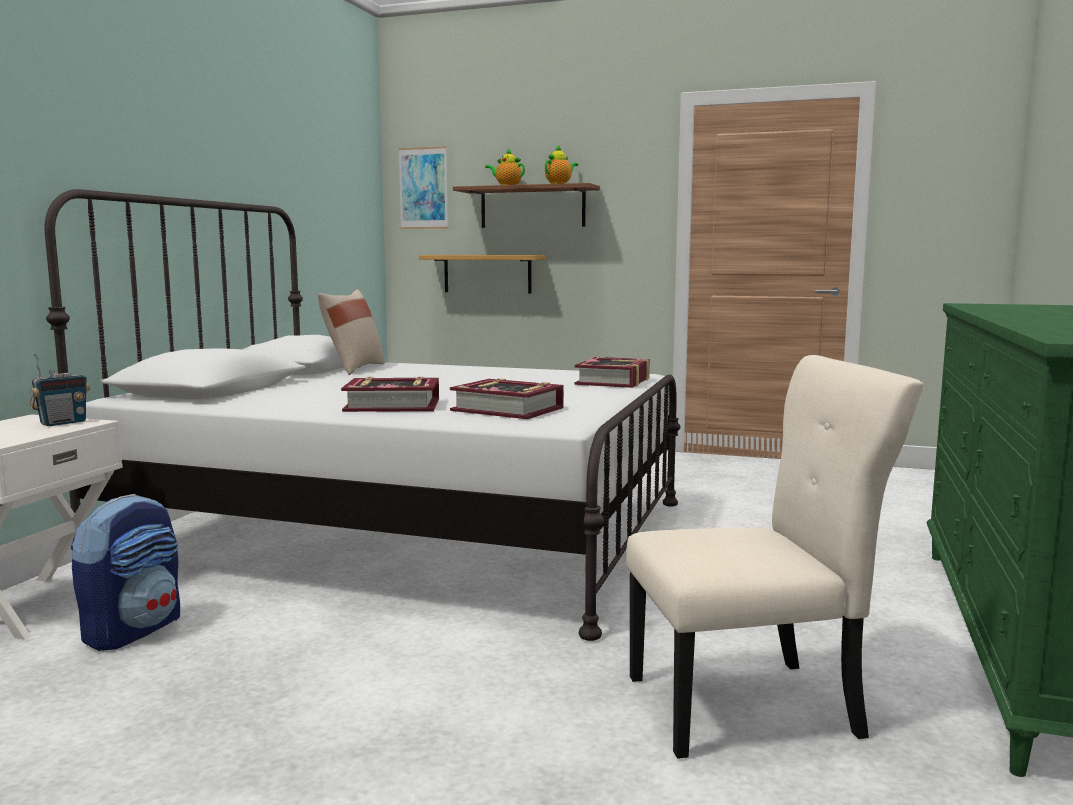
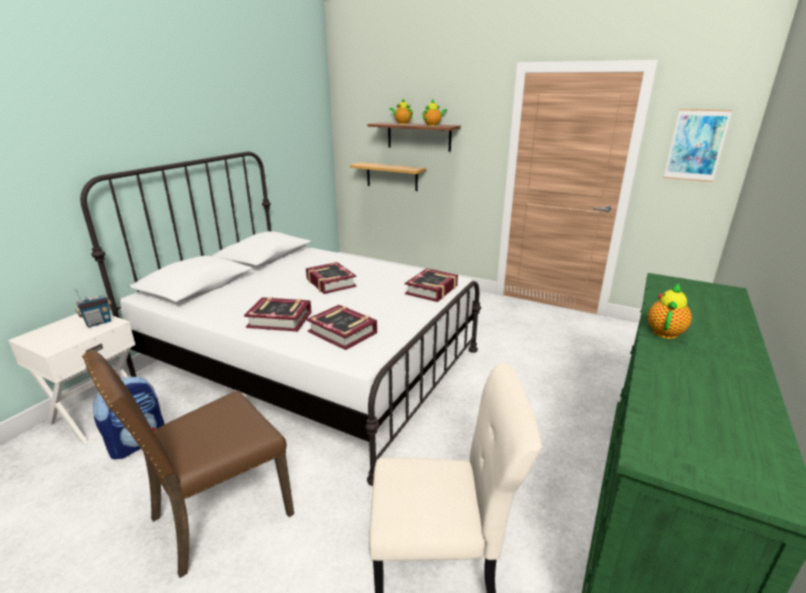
camera: 10 degrees right, 15 degrees up
(338, 693) = (218, 515): none -> brown chair
(353, 369) = (290, 259): beige pillow -> none
(423, 188) = (354, 119): picture -> picture (696, 145)
(444, 381) = (330, 283): none -> book
(1010, 315) = (665, 331): none -> teapot

